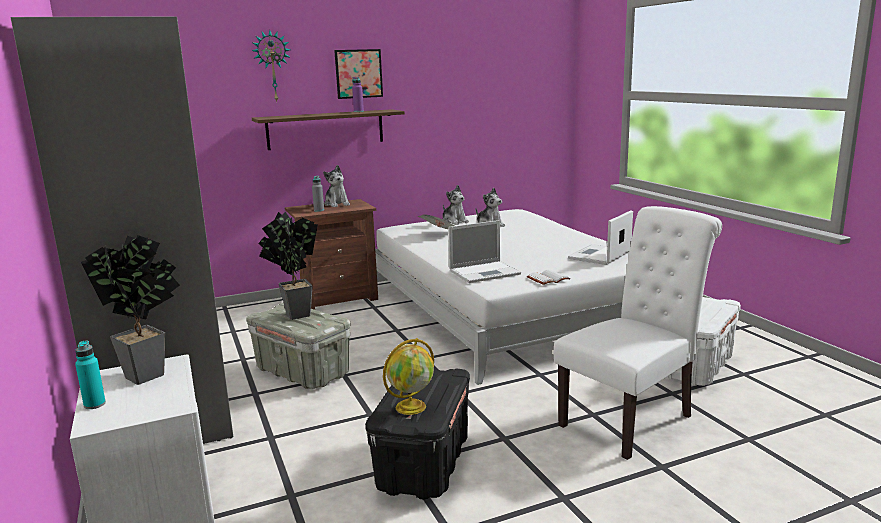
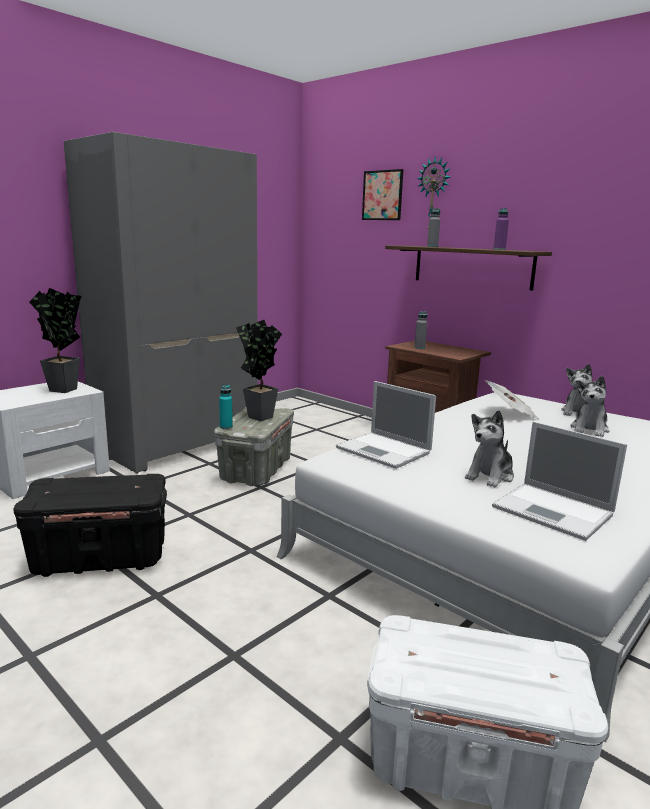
camera: 65 degrees right, 0 degrees up
(94, 404) = (19, 389): turquoise bottle -> turquoise bottle (226, 427)
(295, 115) = (432, 246): none -> grey bottle
(337, 204) = (453, 349): plush toy -> plush toy (490, 476)
(358, 73) = (519, 205): picture -> picture (382, 195)
(411, 406) = (65, 488): globe -> none
(548, 278) = (396, 486): white book -> none
(599, 256) = (555, 511): laptop -> laptop turned 150 degrees counterclockwise
(632, 418) = (235, 696): white chair -> none

